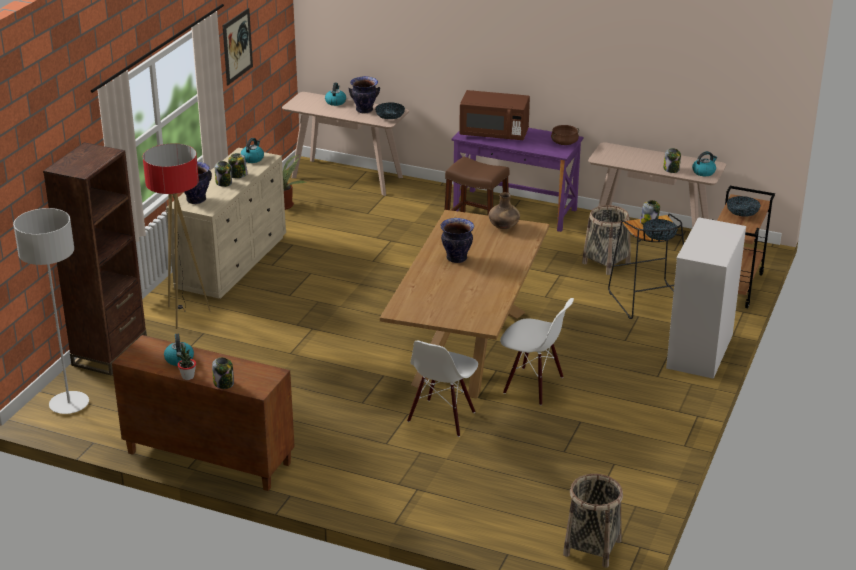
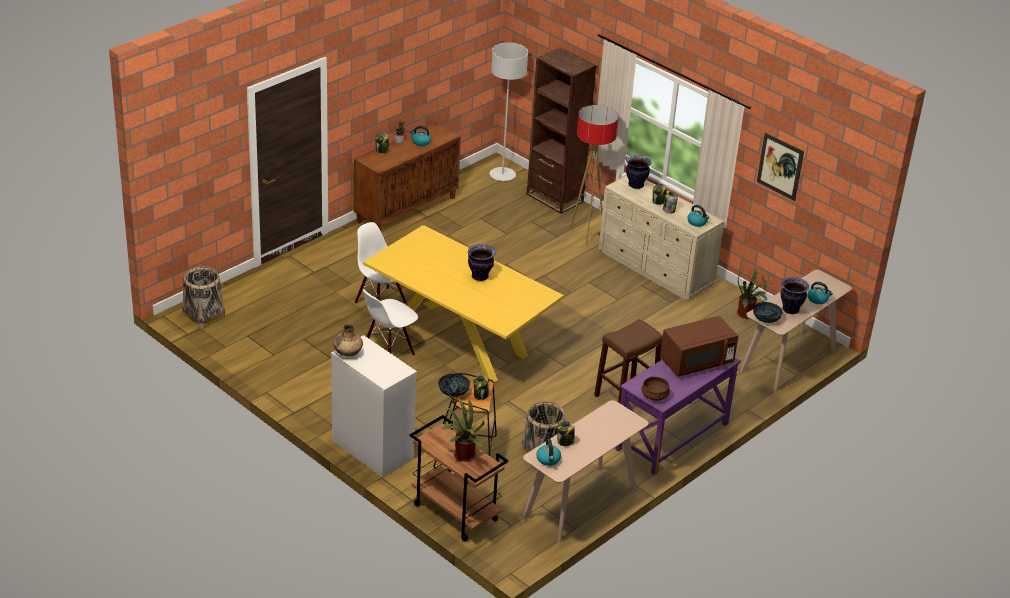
camera: 110 degrees right, 5 degrees up
(468, 348) = (459, 340): brown dining table -> yellow dining table
(494, 133) = (696, 362): brown microwave -> brown microwave turned 150 degrees counterclockwise
(504, 227) = (514, 312): brown vase -> brown vase (347, 353)
(742, 214) = (462, 455): bowl -> potted plant

